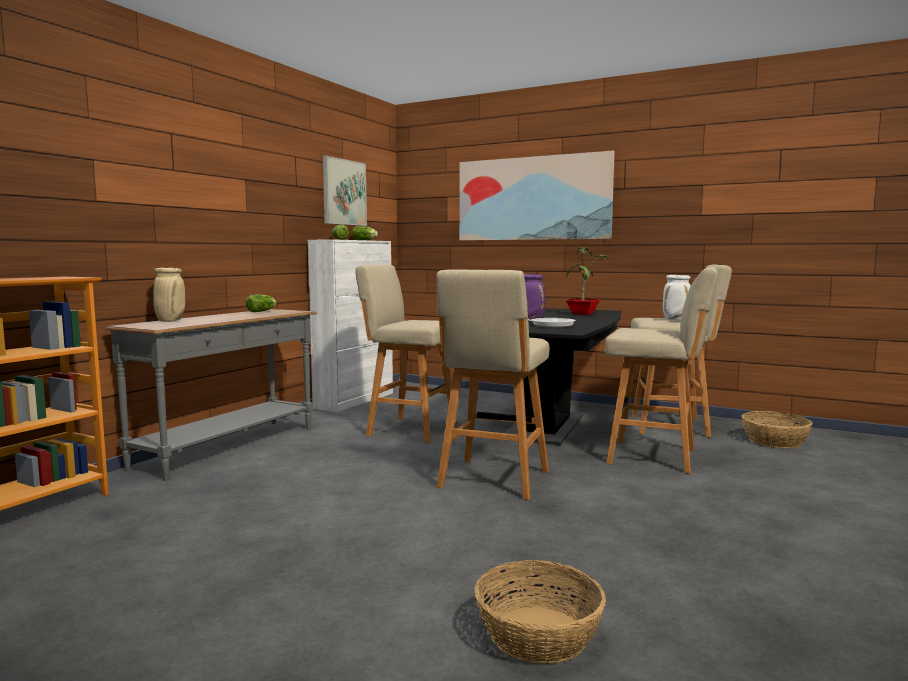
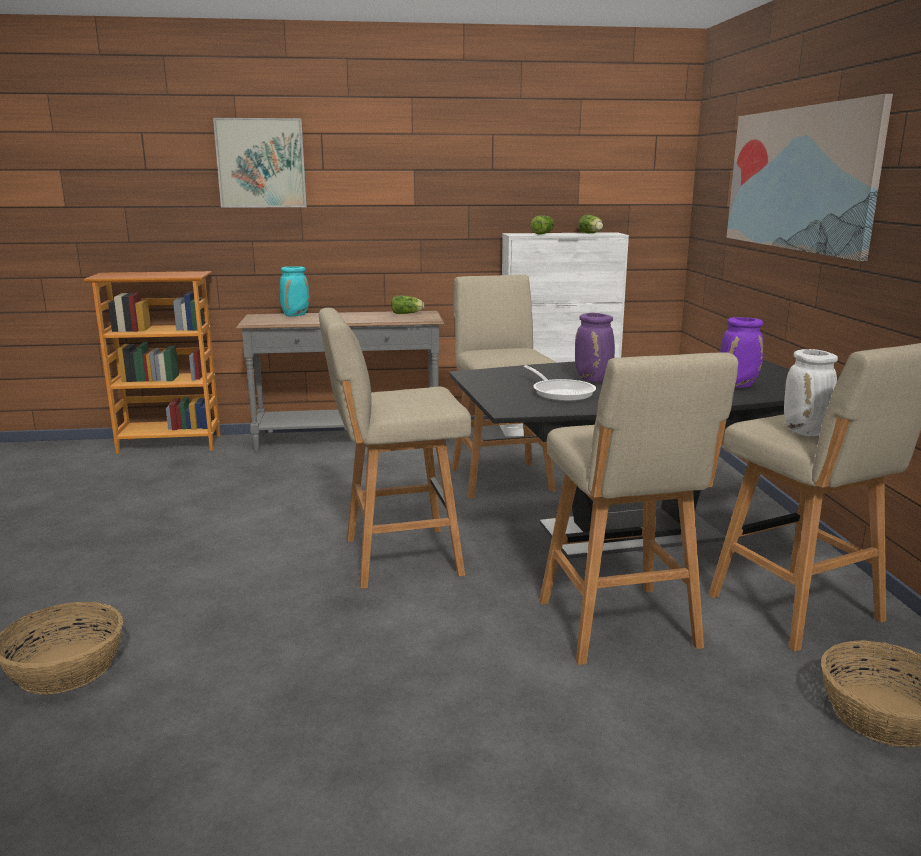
camera: 55 degrees right, 10 degrees up
(170, 321) = (296, 315): beige vase -> turquoise vase
(344, 192) = (577, 170): picture -> picture (261, 163)
(584, 314) = (737, 386): potted plant -> purple vase

